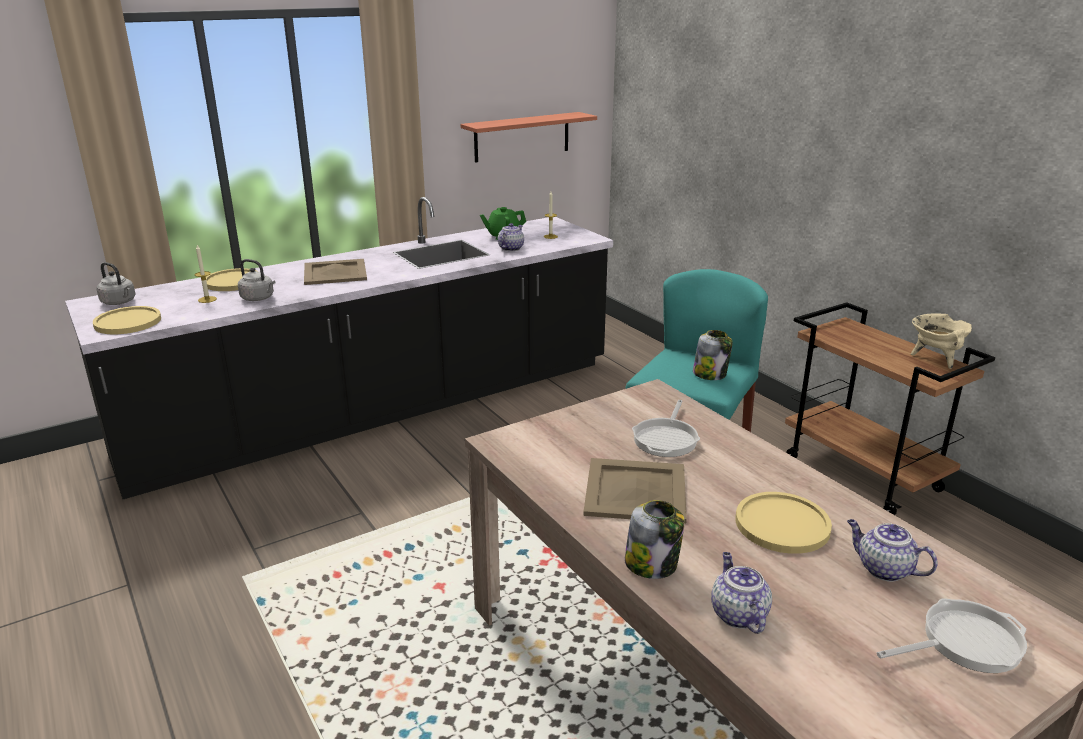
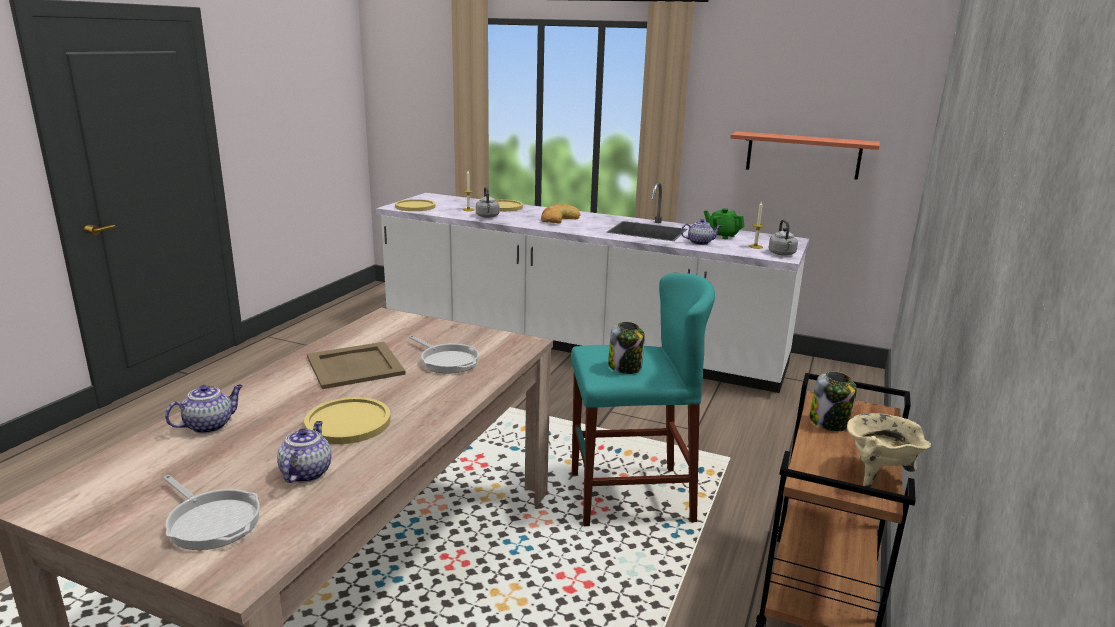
camera: 55 degrees right, 5 degrees down
(120, 302) = (437, 199): grey kettle -> grey kettle (782, 254)
(335, 272) = (558, 219): beige tray -> bread
(380, 409) = (577, 342): black counter -> white counter
(652, 564) = (258, 388): jar -> jar (829, 422)
(666, 439) = (447, 360): frying pan -> frying pan turned 120 degrees counterclockwise

